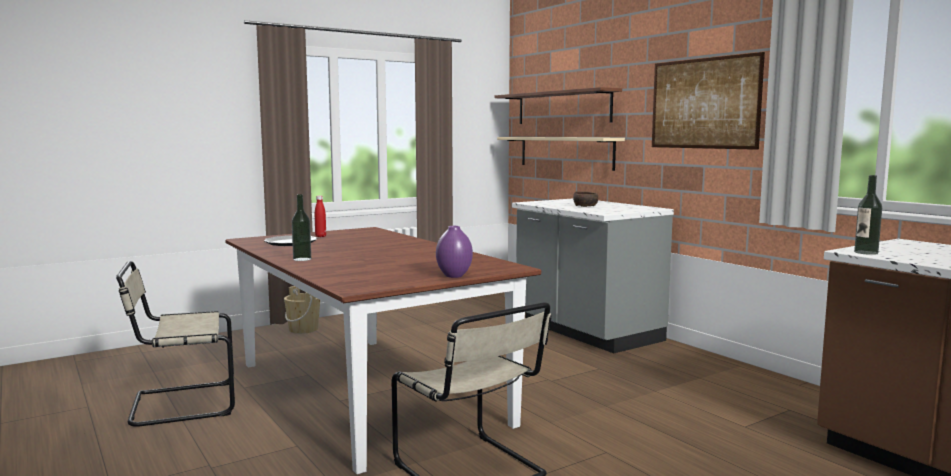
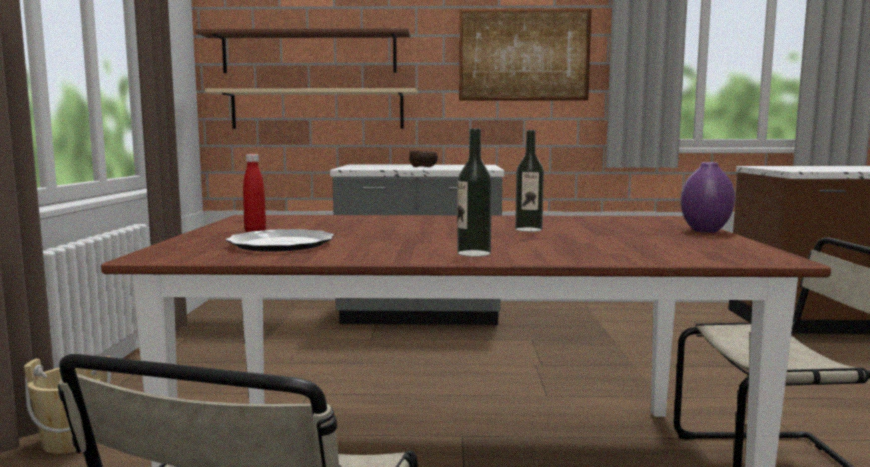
camera: 55 degrees left, 0 degrees up
(866, 252) = (807, 170): bottle -> bottle (528, 229)

